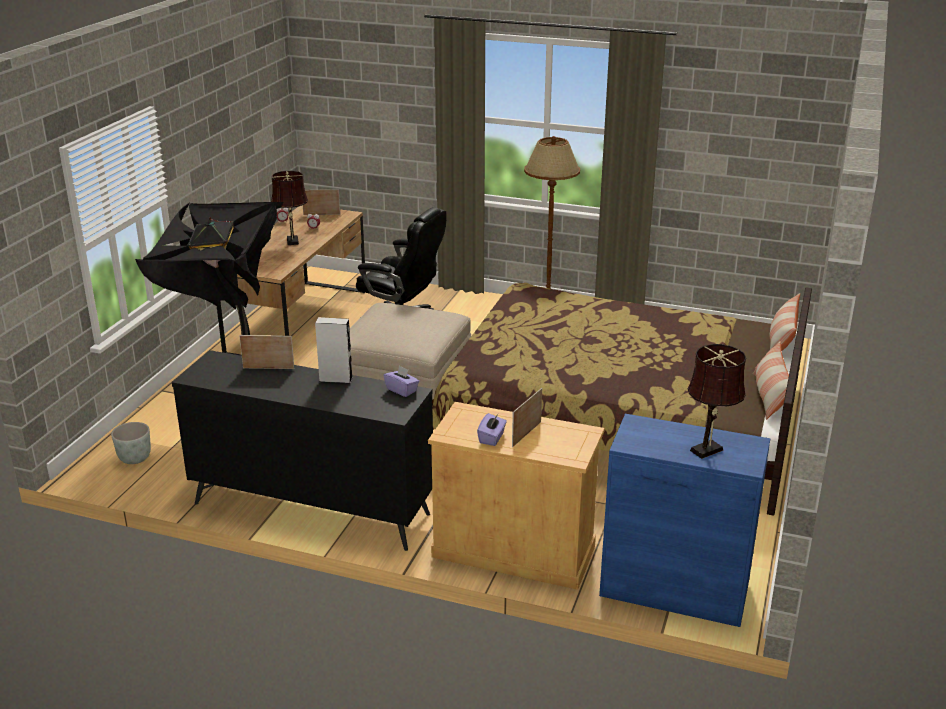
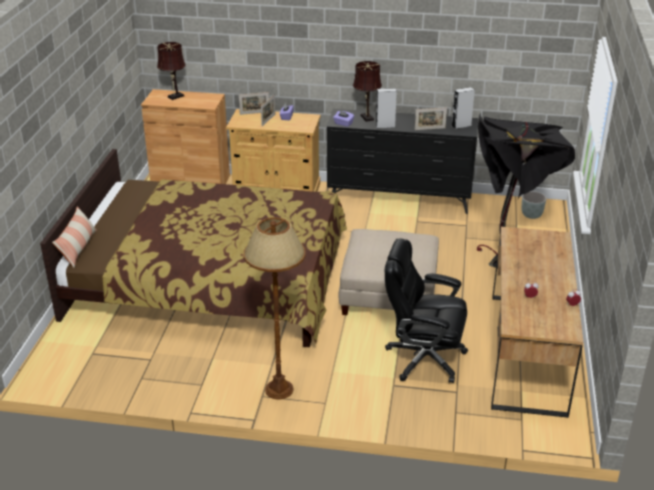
camera: 170 degrees right, 5 degrees up
(214, 369) = (461, 126): none -> grey speaker
(292, 242) = (533, 274): brown table lamp -> brown table lamp (366, 117)
(321, 214) = (542, 323): picture frame -> picture frame (254, 113)
(674, 589) = (190, 181): blue cabinet -> brown cabinet
(769, 396) = (111, 201): pillow -> none

